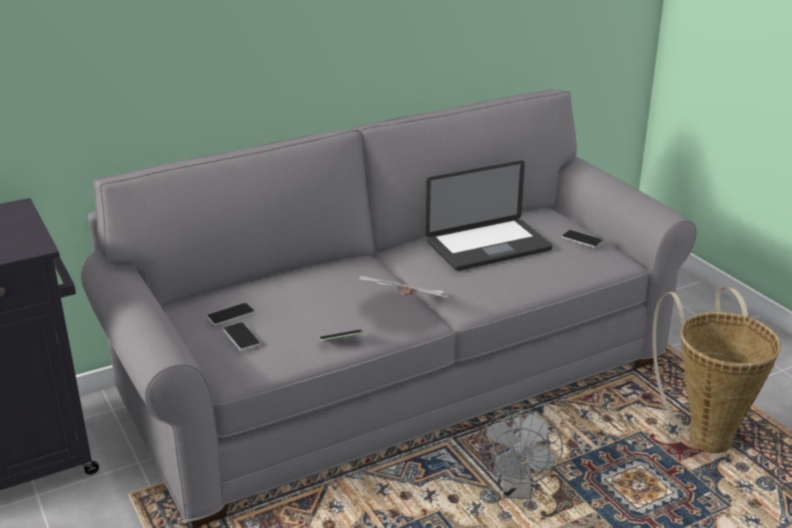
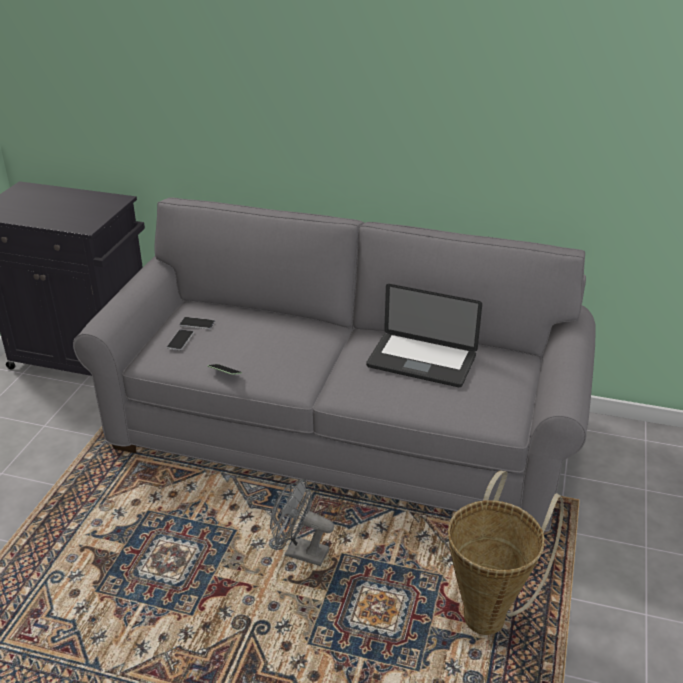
camera: 45 degrees right, 5 degrees up
(408, 308) = (297, 375): newspaper -> none
(517, 490) = (300, 552): grey fan -> grey fan turned 60 degrees clockwise
(582, 240) = (500, 392): phone -> none

